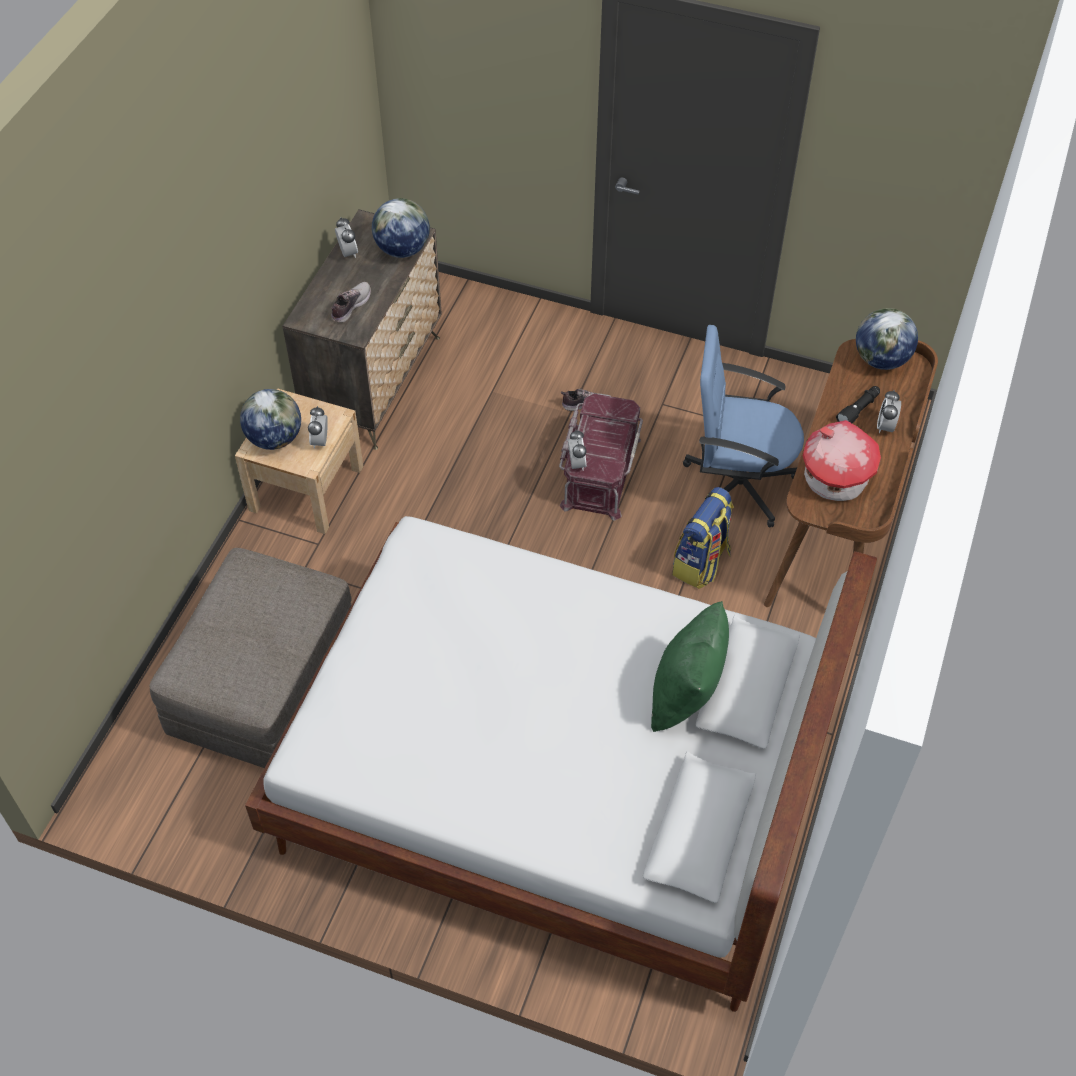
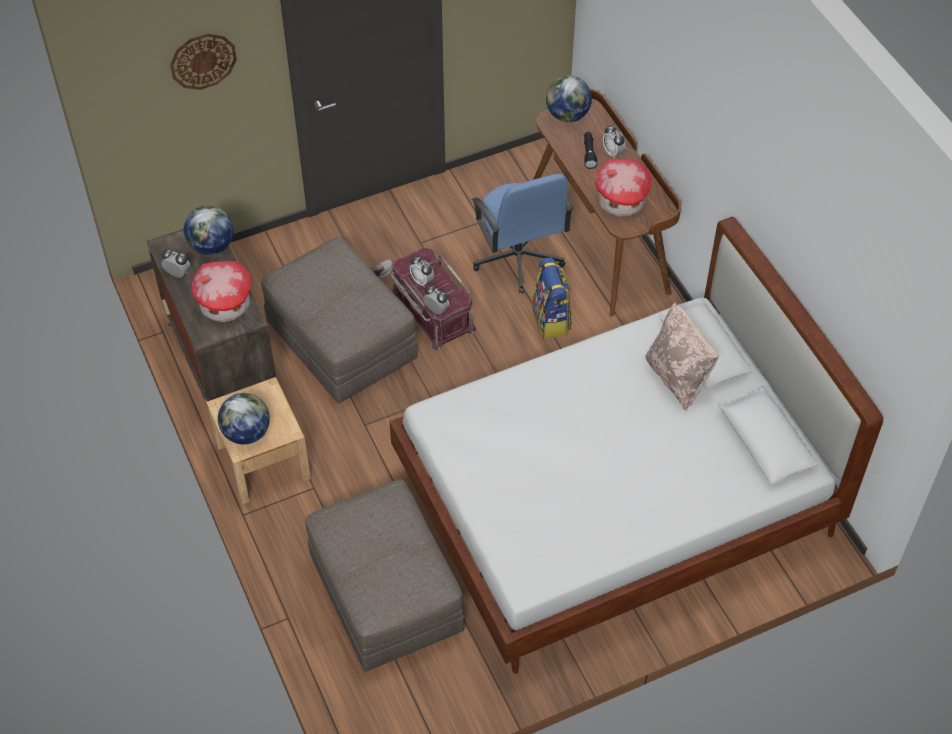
camera: 45 degrees left, 0 degrees up
(320, 441) = (278, 412): alarm clock -> alarm clock (422, 281)
(350, 306) = (224, 306): shoe -> toy house
(490, 439) = (342, 341): none -> grey ottoman
(500, 52) = (203, 61): none -> wall clock
(686, 694) = (678, 377): green pillow -> beige pillow
(736, 484) = (518, 258): blue office chair -> blue office chair turned 75 degrees counterclockwise

